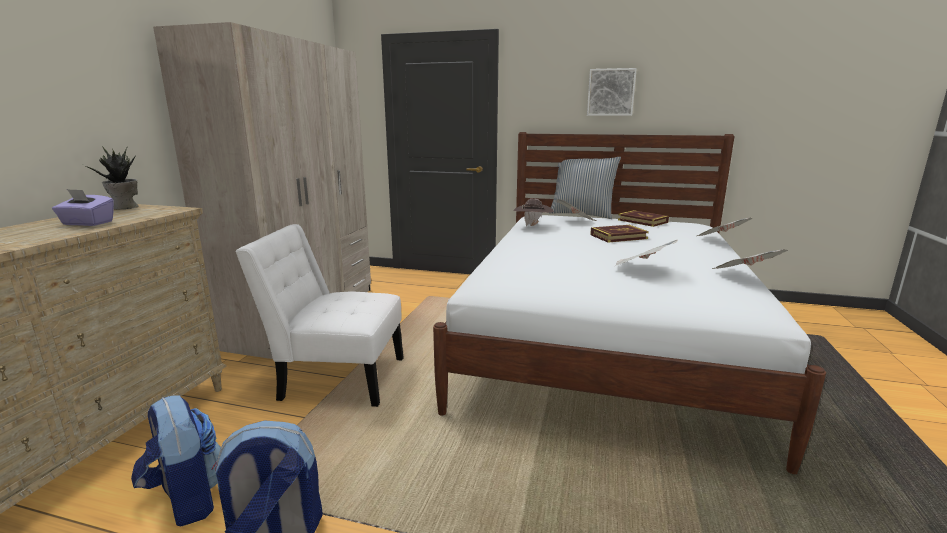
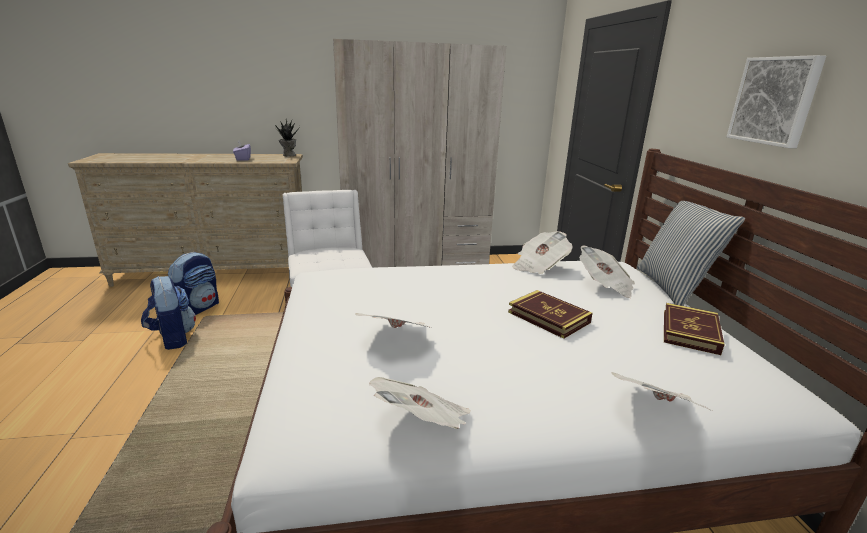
camera: 65 degrees right, 5 degrees up
(532, 226) = (539, 266): brown hat -> newspaper

